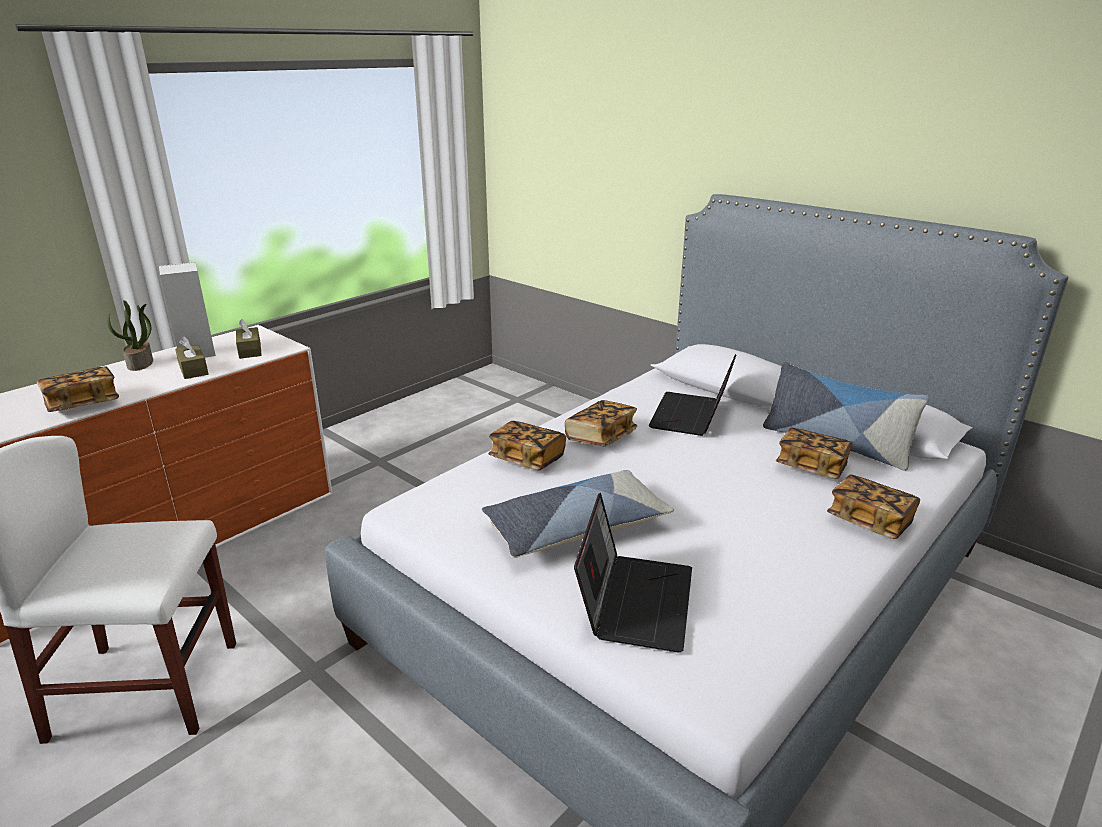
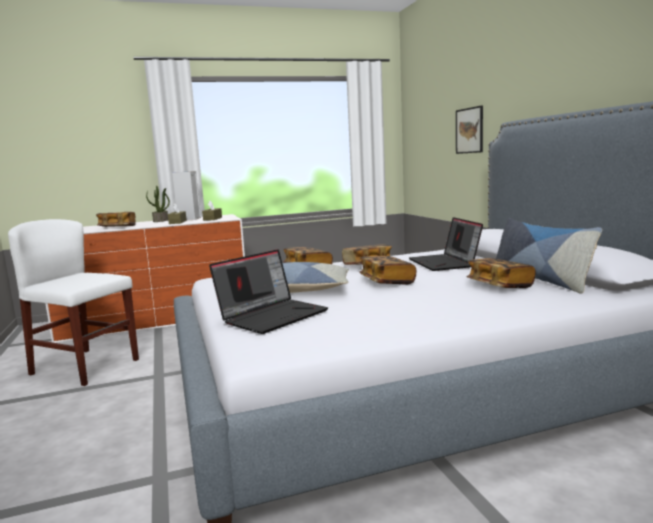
camera: 30 degrees right, 15 degrees down
(634, 182) = (469, 130): none -> picture
(691, 416) = (445, 263): laptop -> laptop turned 60 degrees counterclockwise
(869, 521) = (503, 309): book -> book (387, 282)

